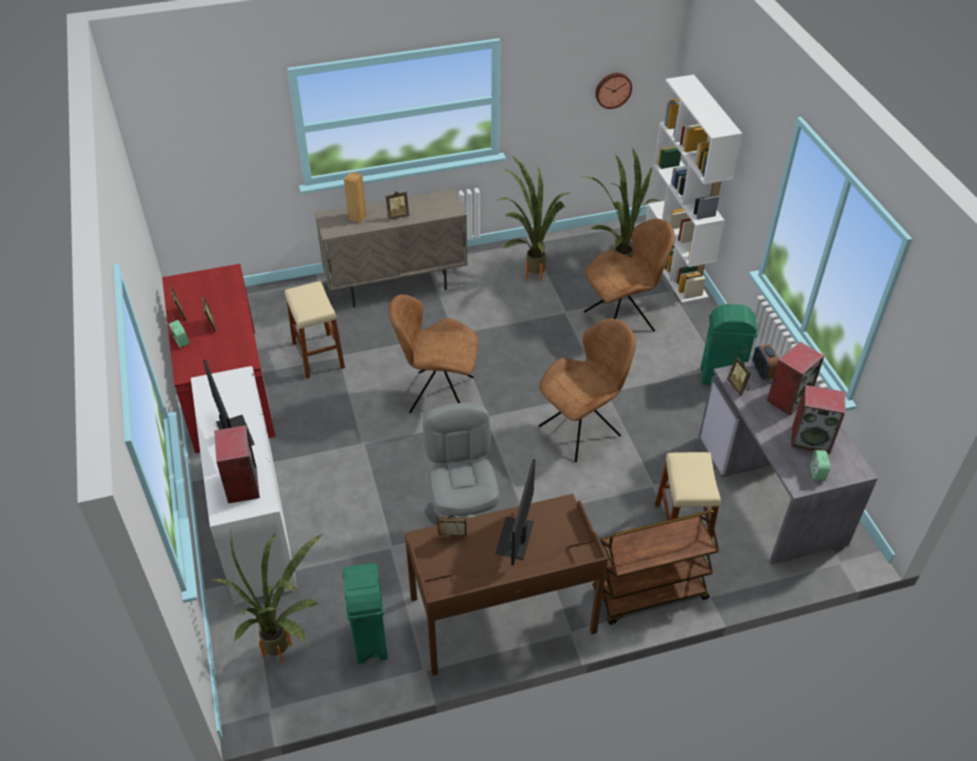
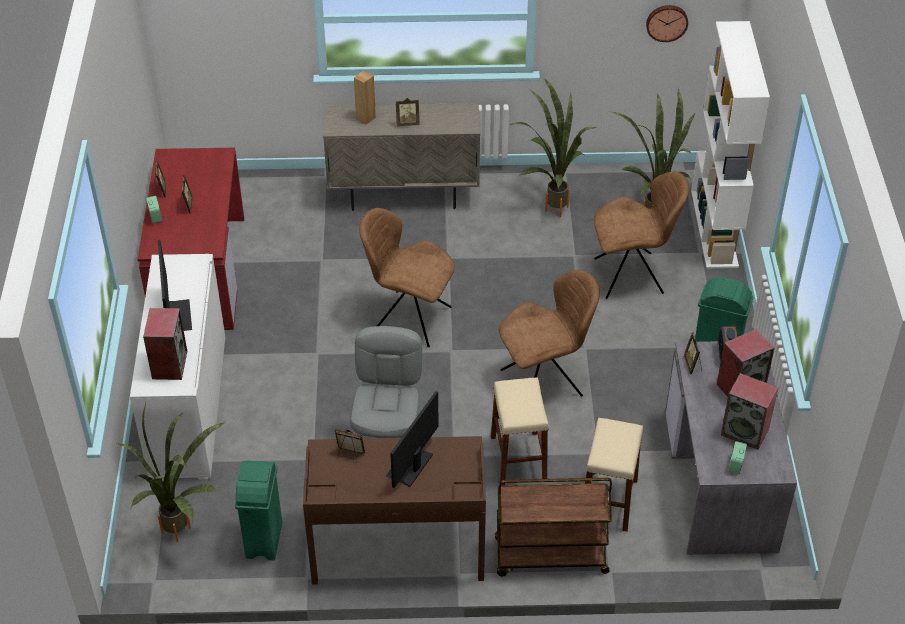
camera: 15 degrees right, 0 degrees up
(318, 355) = (300, 255): beige stool -> beige stool (518, 458)

